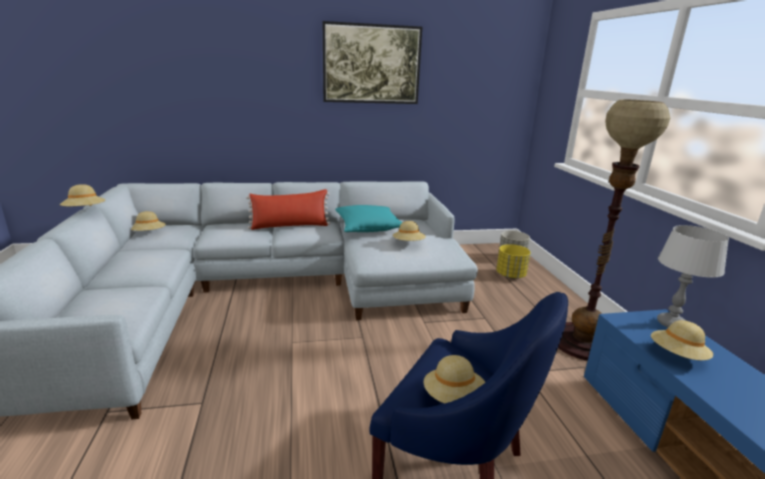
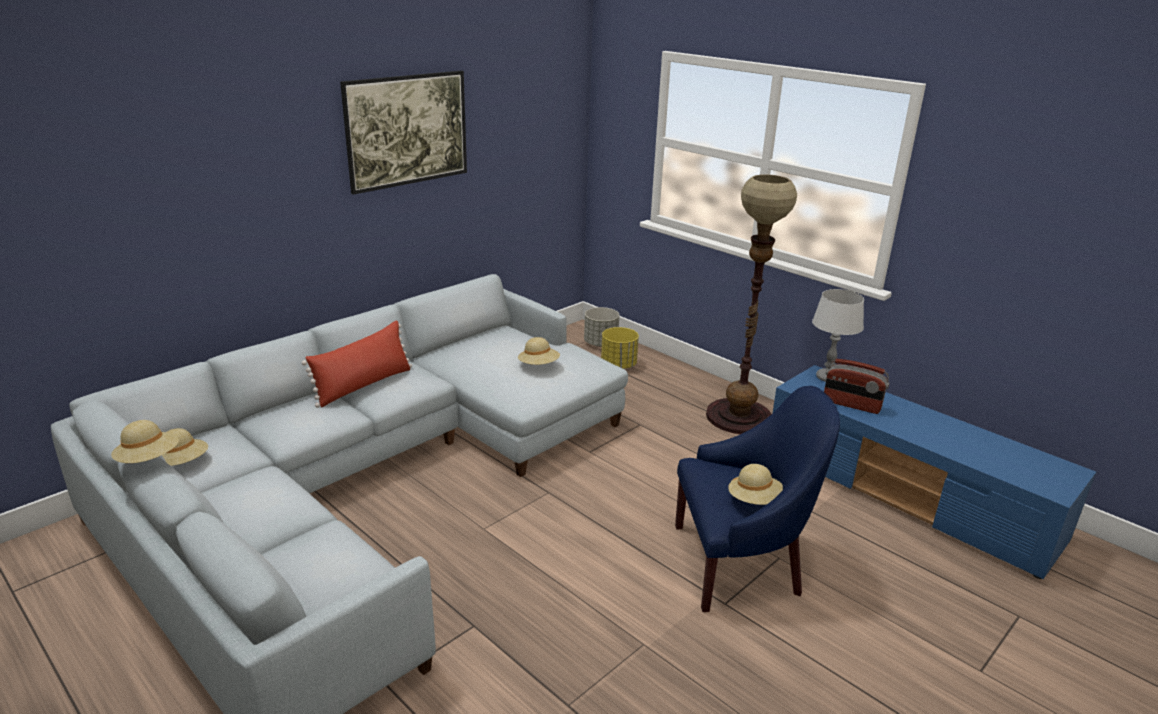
camera: 35 degrees left, 5 degrees up
(368, 228) = (465, 357): turquoise pillow -> none
(677, 356) = (851, 405): beige hat -> radio

